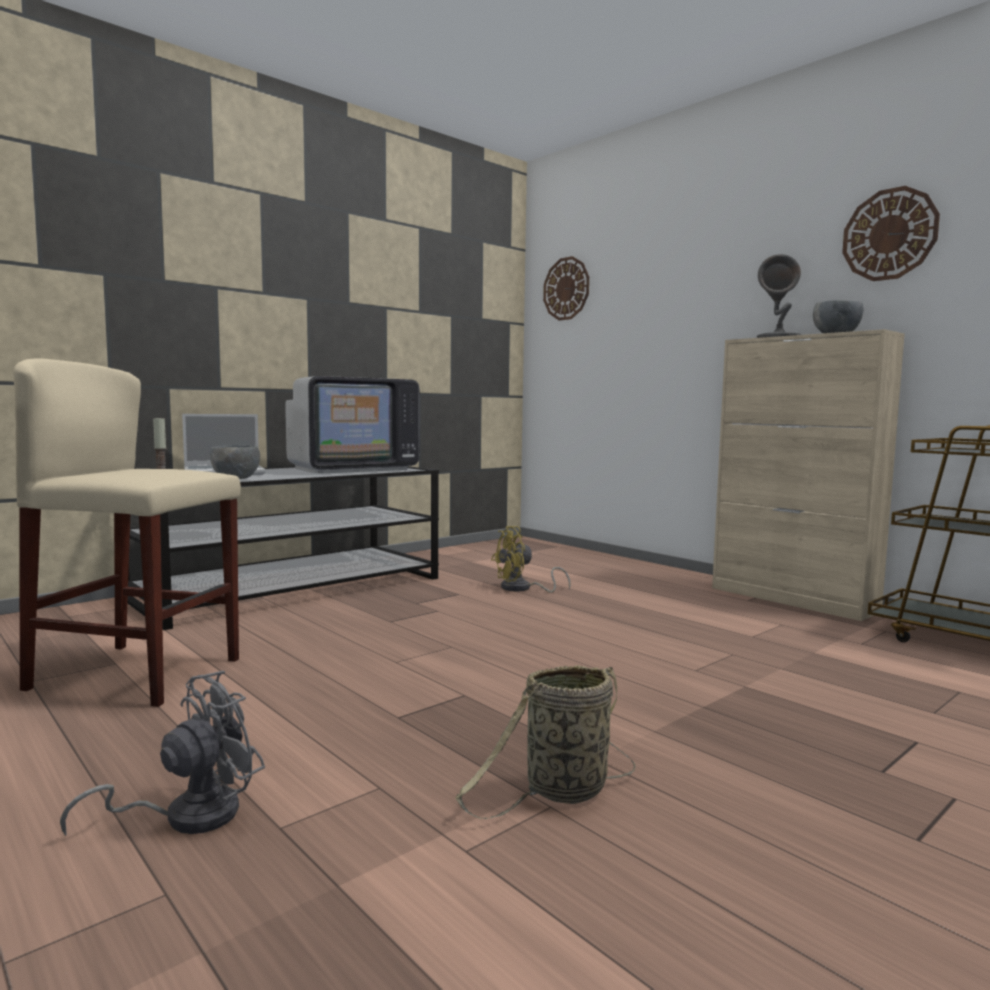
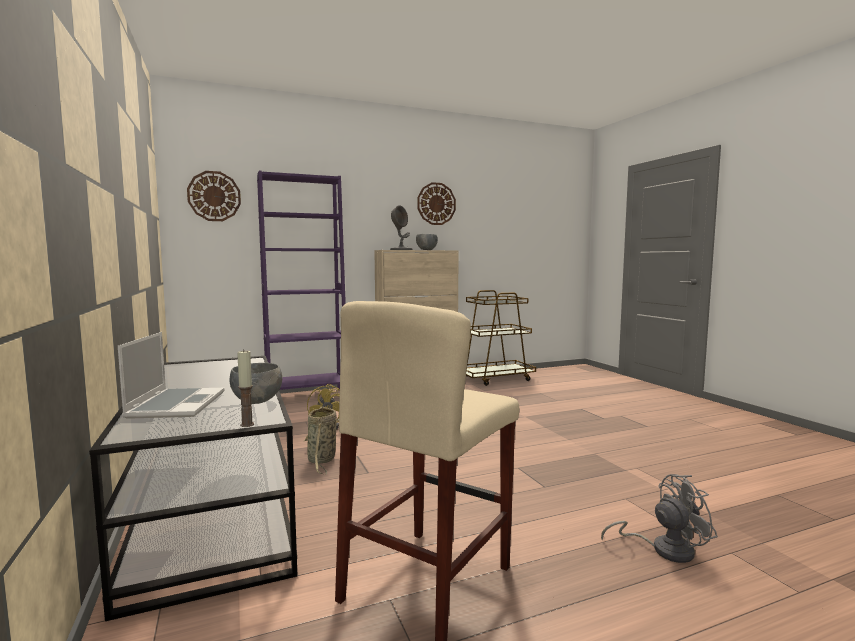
camera: 70 degrees left, 0 degrees up
(187, 815) = (663, 549): grey fan -> grey fan turned 105 degrees clockwise
(353, 469) = (216, 370): television -> none
(561, 792) = (625, 464): basket -> basket (321, 460)
(615, 564) = (307, 397): none -> purple bookcase

